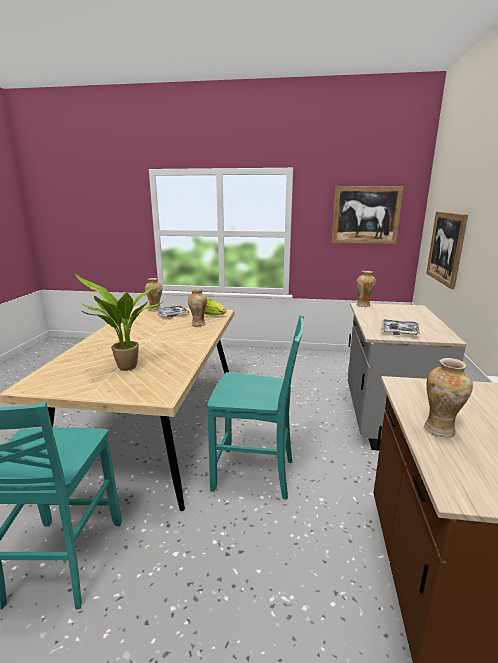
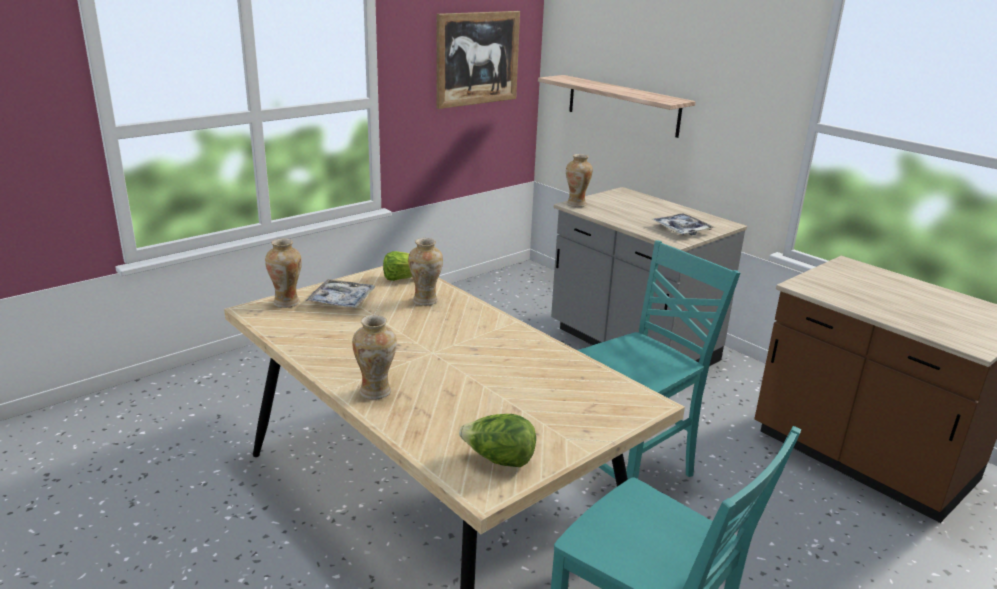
camera: 50 degrees left, 5 degrees up
(57, 381) = (499, 460): none -> lettuce
(126, 369) = (526, 400): potted plant -> none
(440, 430) = (892, 312): vase -> vase (376, 392)
(446, 247) = (622, 105): picture -> shelf

